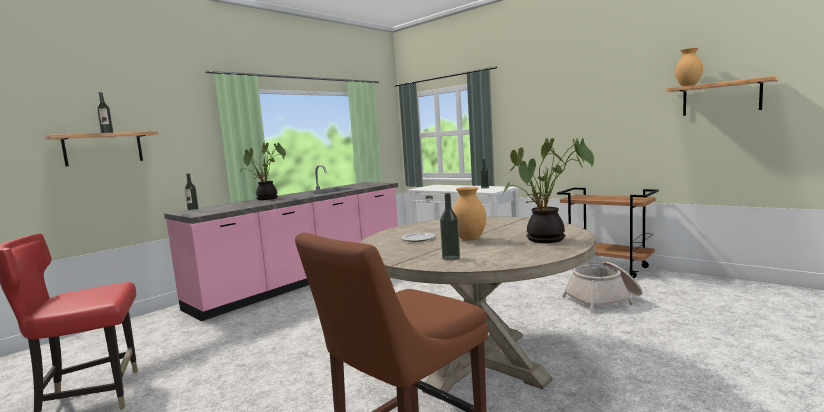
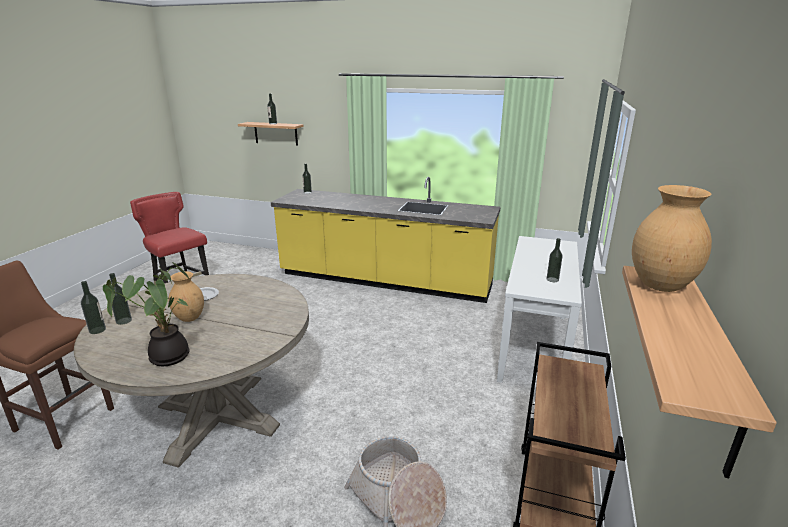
camera: 65 degrees right, 15 degrees up
(267, 199) = (363, 199): potted plant -> none
(306, 280) = (384, 281): pink counter -> yellow counter
(466, 265) = (97, 330): none -> bottle

